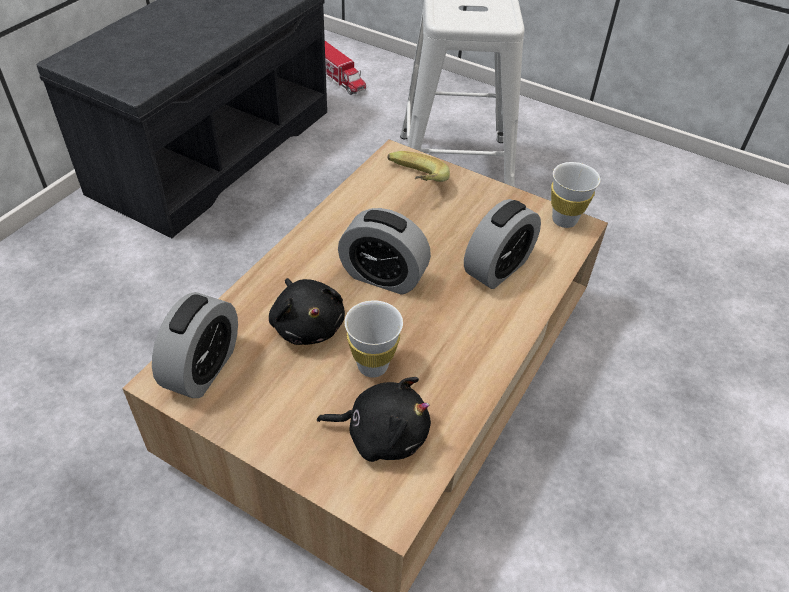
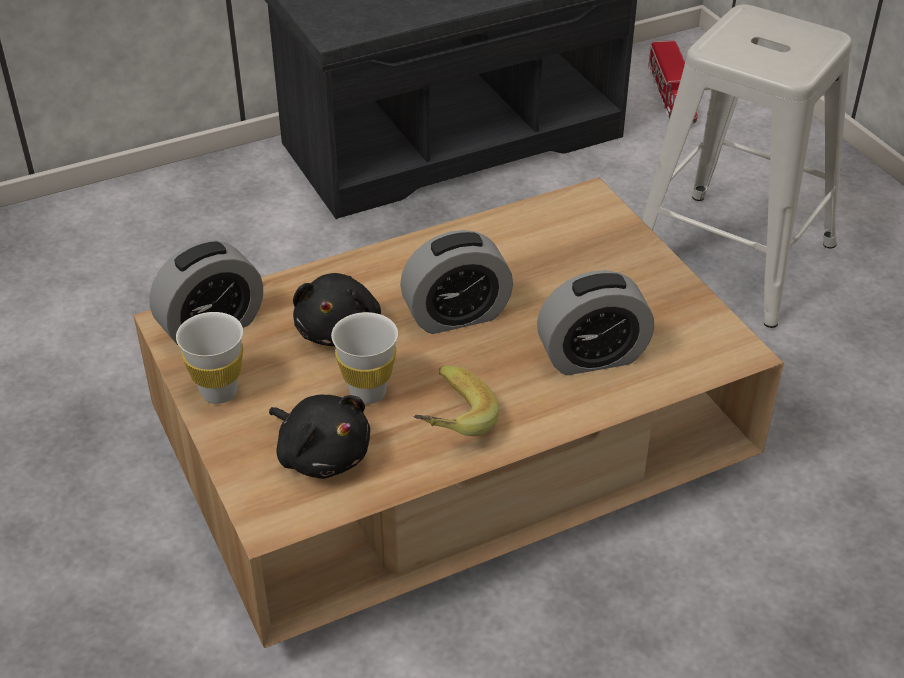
camera: 35 degrees right, 5 degrees down
(383, 276) = (456, 315): alarm clock -> alarm clock turned 75 degrees counterclockwise
(412, 184) = (579, 234): banana -> banana (446, 422)
(564, 220) = (727, 339): white cup -> white cup (219, 392)

